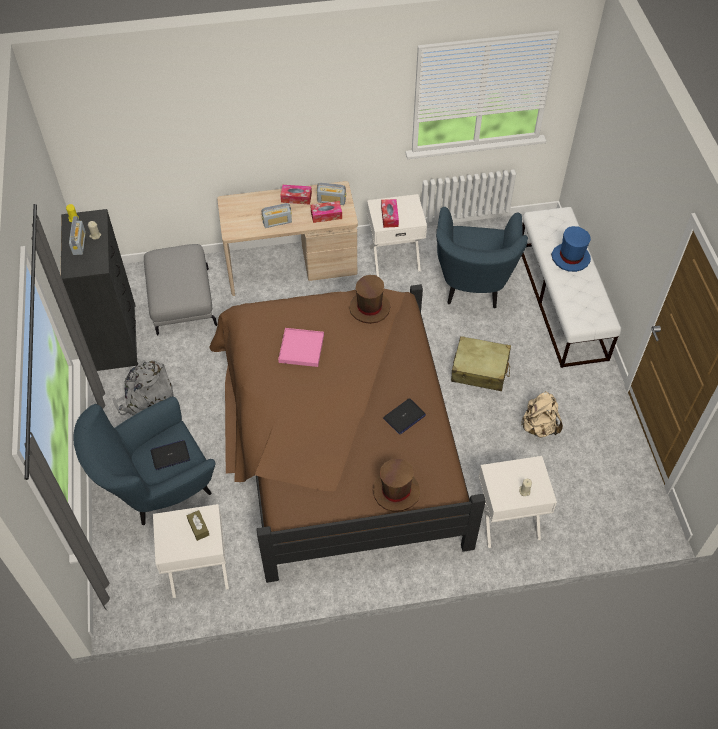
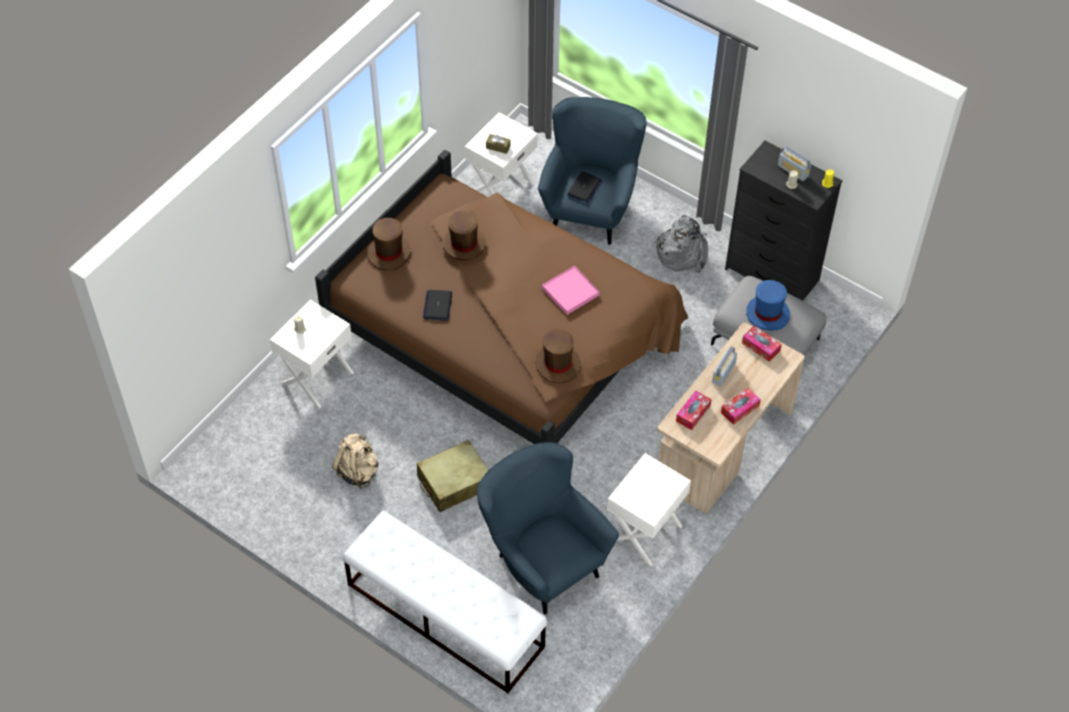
camera: 135 degrees right, 0 degrees up
(331, 200) = (707, 431): radio -> none
(333, 446) = (464, 244): none -> brown hat
(389, 216) = (650, 479): tissue box -> tissue box (761, 347)
(570, 258) = (451, 593): blue hat -> blue hat (767, 314)

